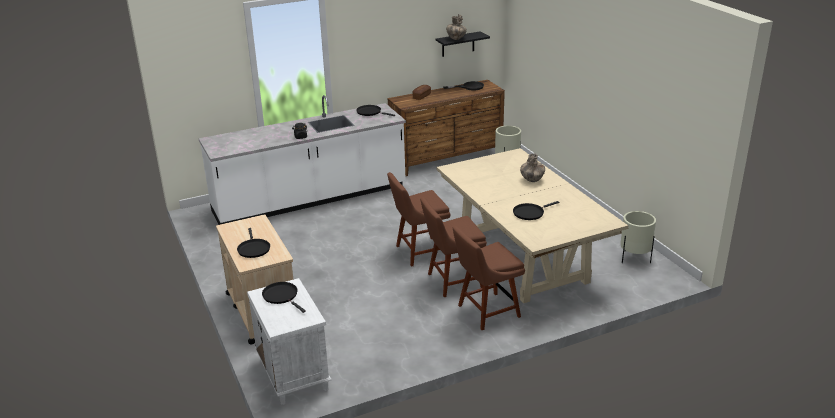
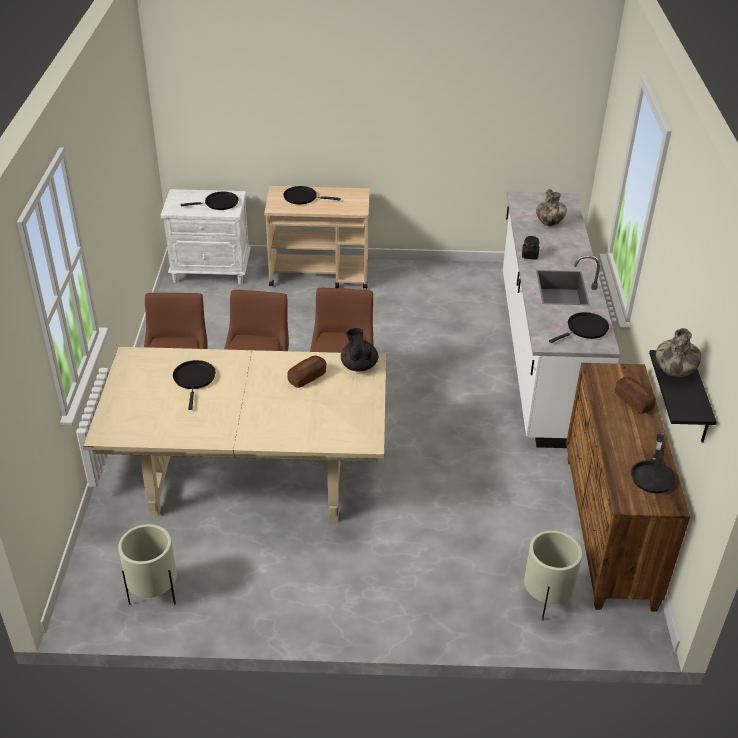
camera: 115 degrees right, 10 degrees up
(456, 171) = (359, 365): none -> black teapot
(485, 181) = (307, 377): none -> bread
(532, 180) = (272, 419): vase -> vase (549, 223)

